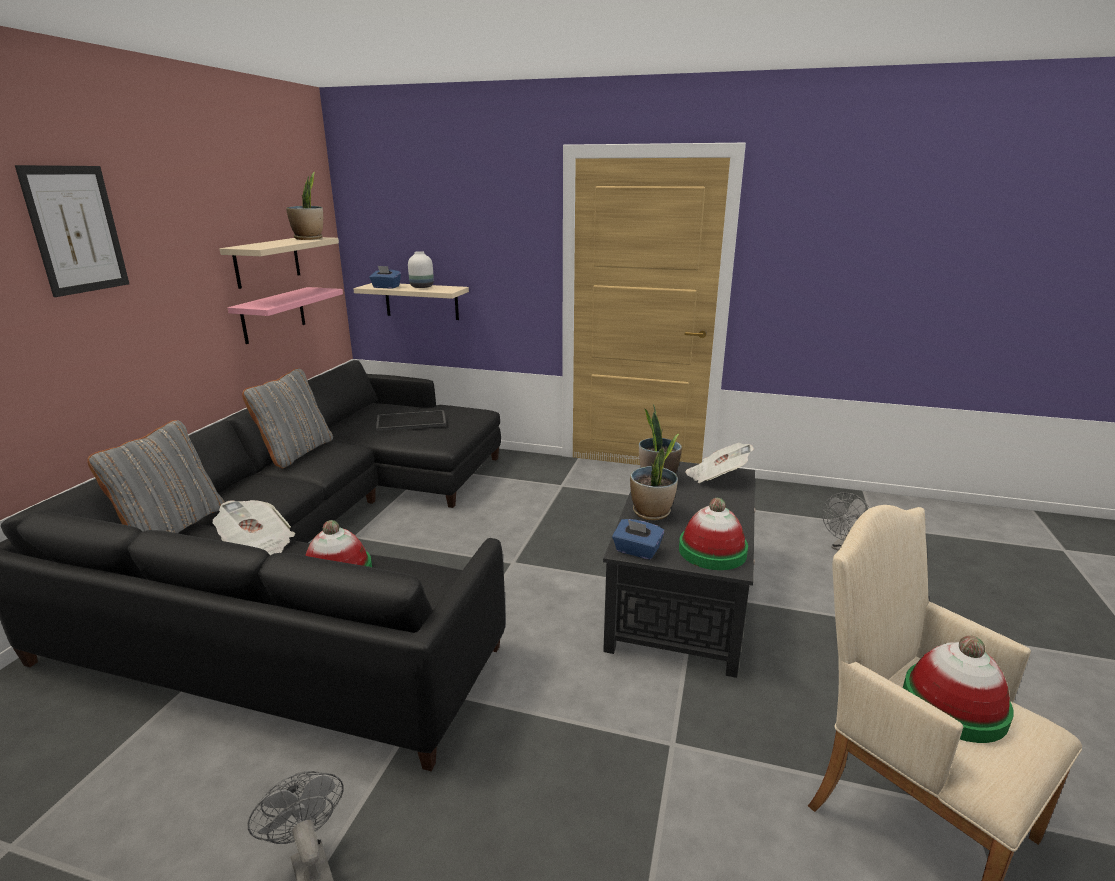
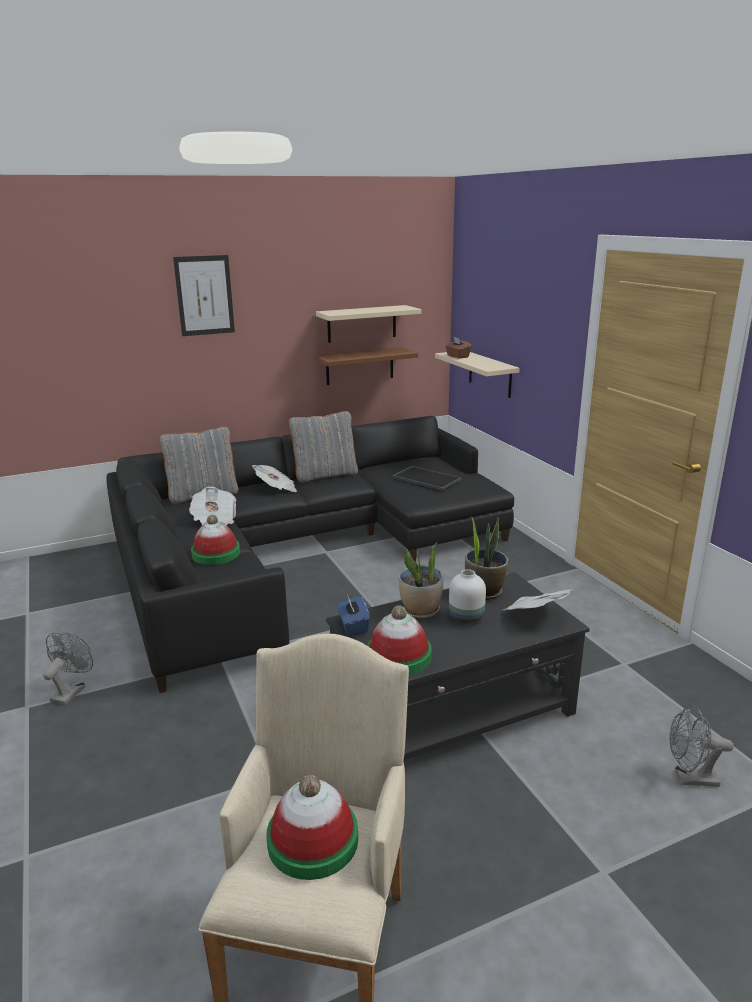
camera: 50 degrees right, 0 degrees up
(267, 484) = (276, 489): none -> newspaper
(273, 315) = (360, 366): pink shelf -> brown shelf
(309, 238) = (397, 308): potted plant -> none
(386, 287) = (457, 356): blue tissue box -> brown tissue box
(422, 287) = (482, 361): white vase -> white vase (466, 618)

